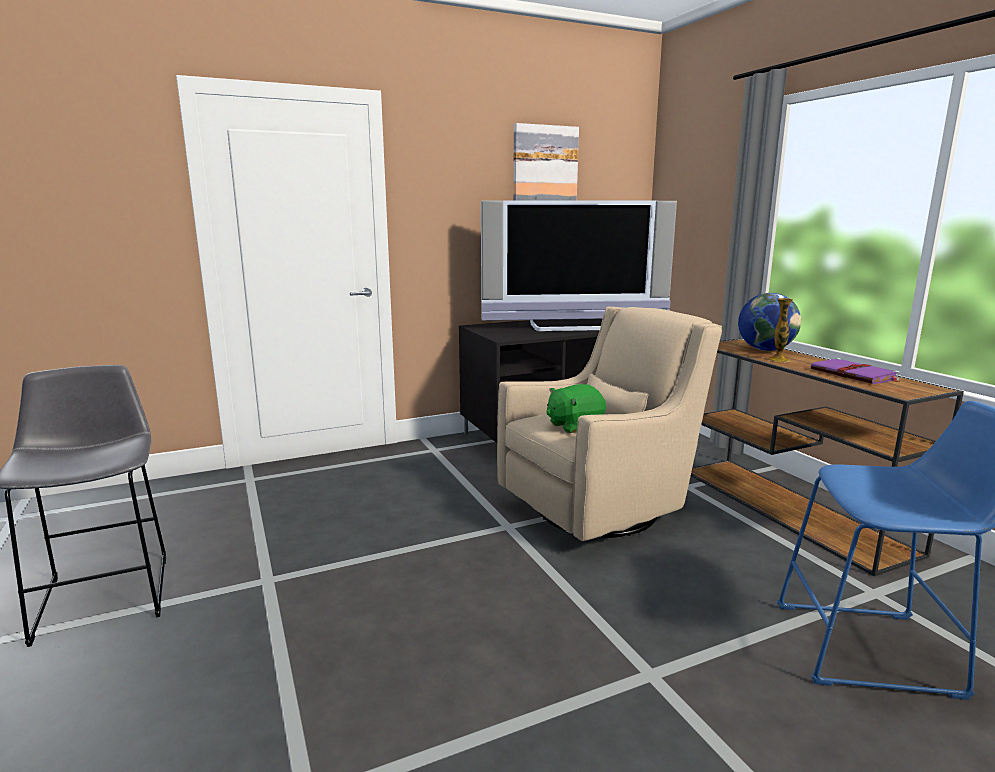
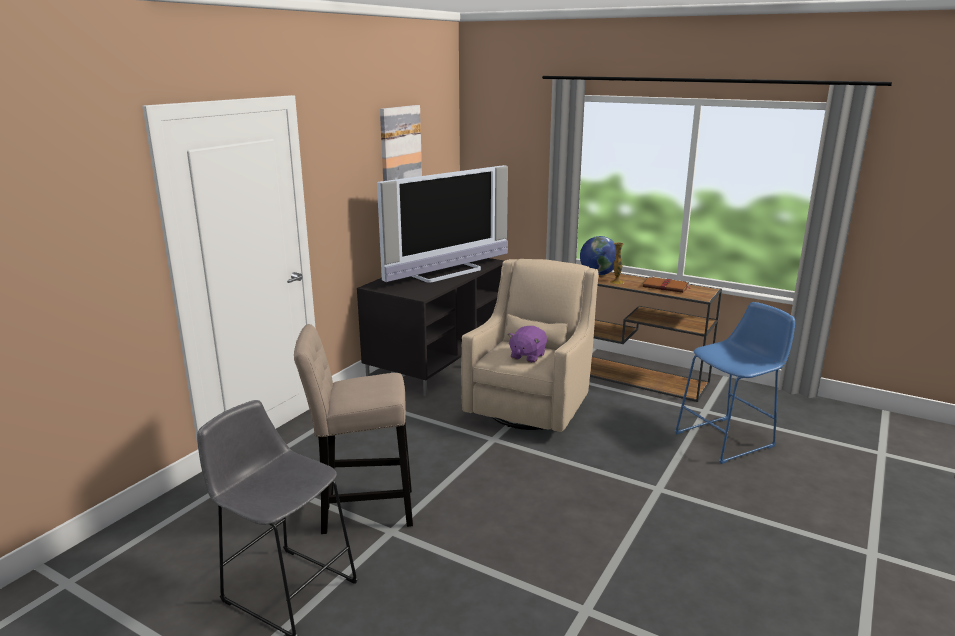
camera: 35 degrees left, 5 degrees up
(277, 547) = (361, 510): none -> beige stool
(574, 426) = (527, 356): green plush toy -> purple plush toy
(855, 375) = (666, 287): purple book -> brown book

